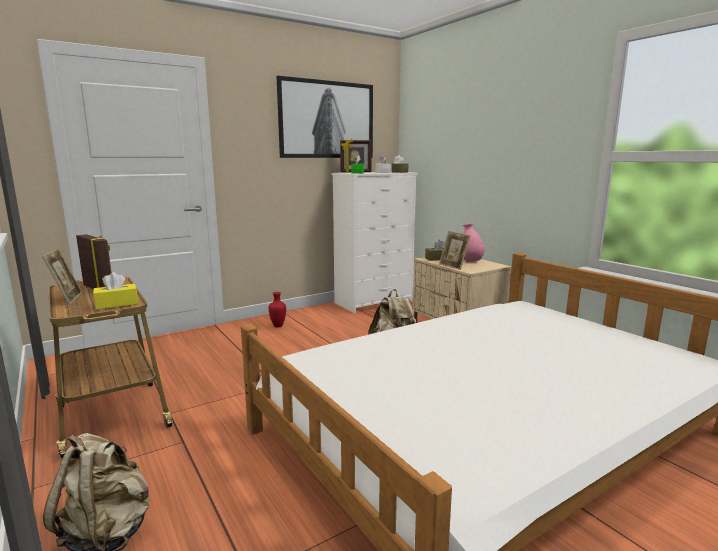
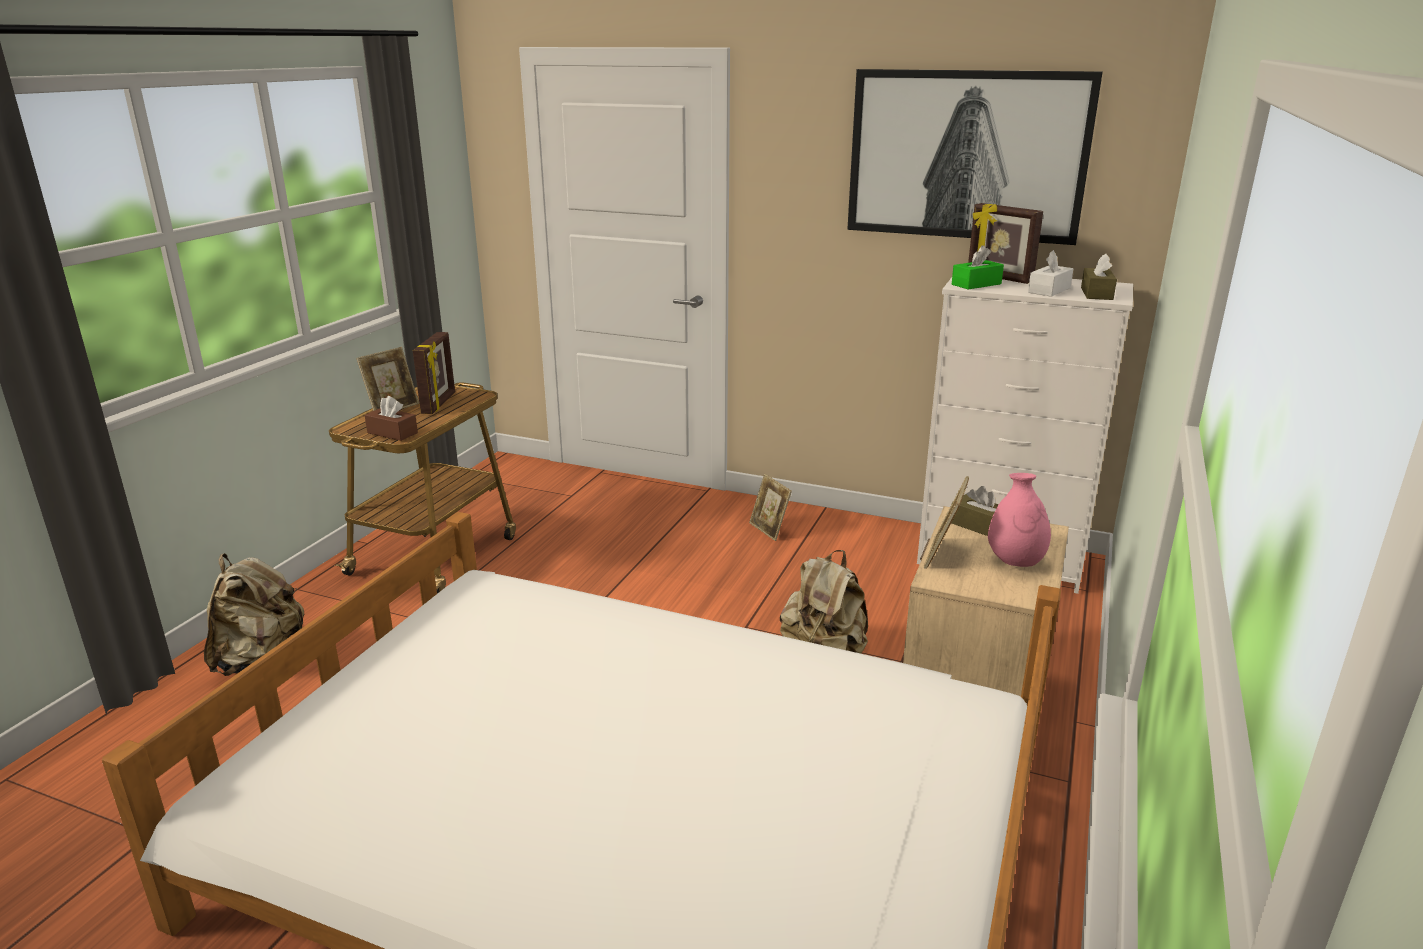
camera: 55 degrees right, 10 degrees up
(117, 304) = (392, 433): yellow tissue box -> brown tissue box
(278, 326) = (769, 530): red vase -> picture frame

